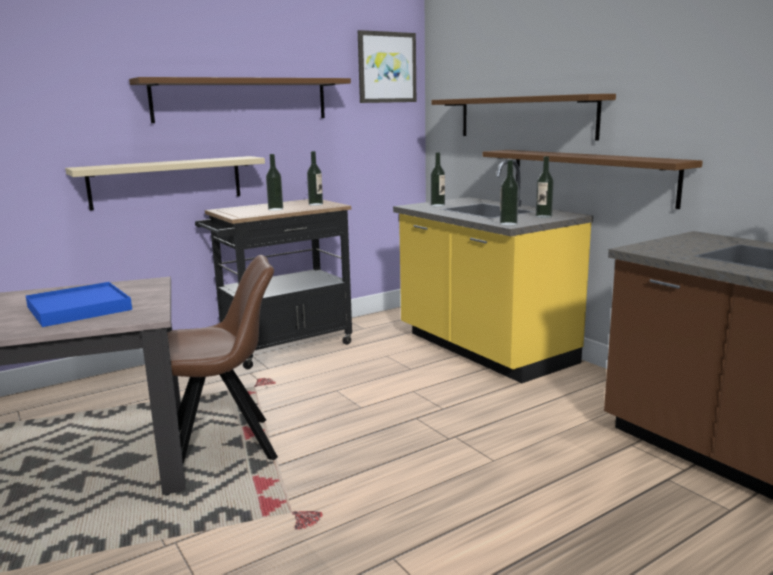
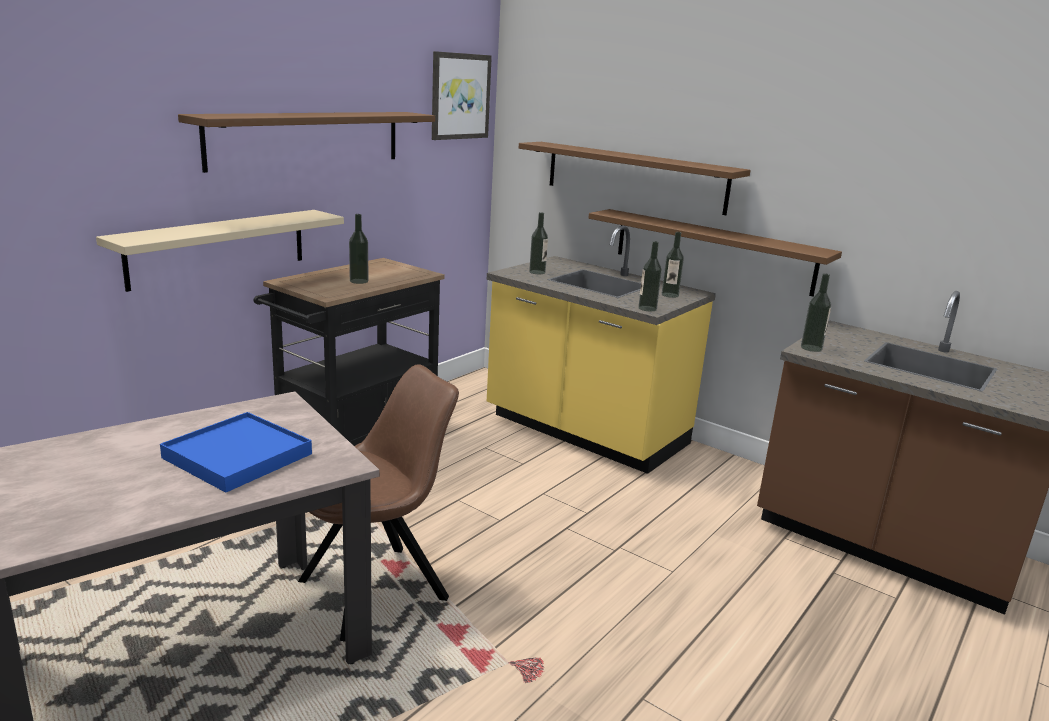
camera: 20 degrees left, 5 degrees up
(315, 204) = (398, 271): bottle -> bottle (811, 348)

